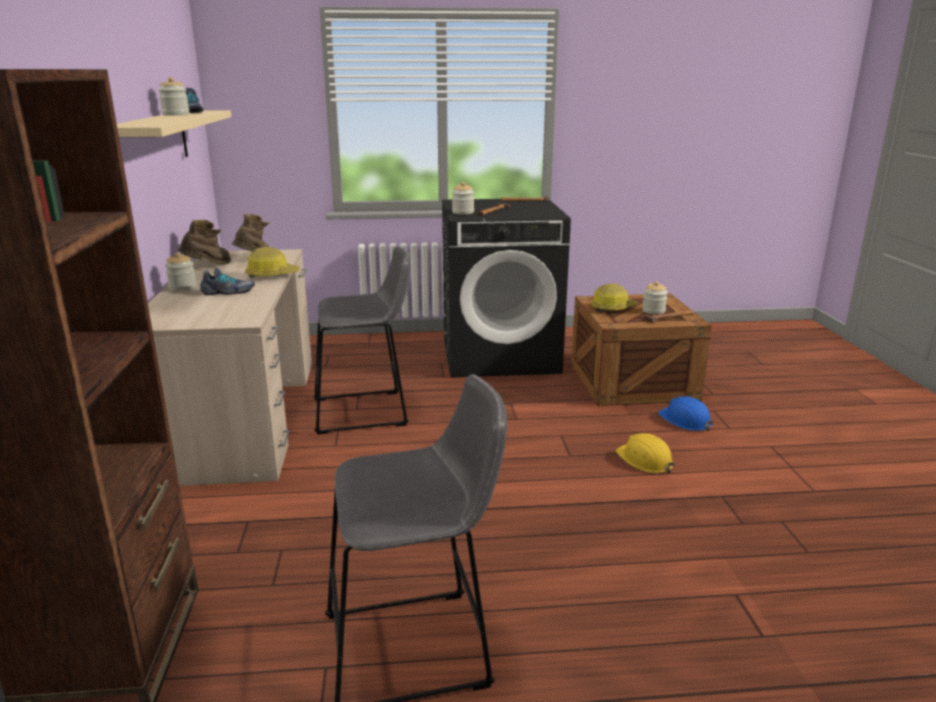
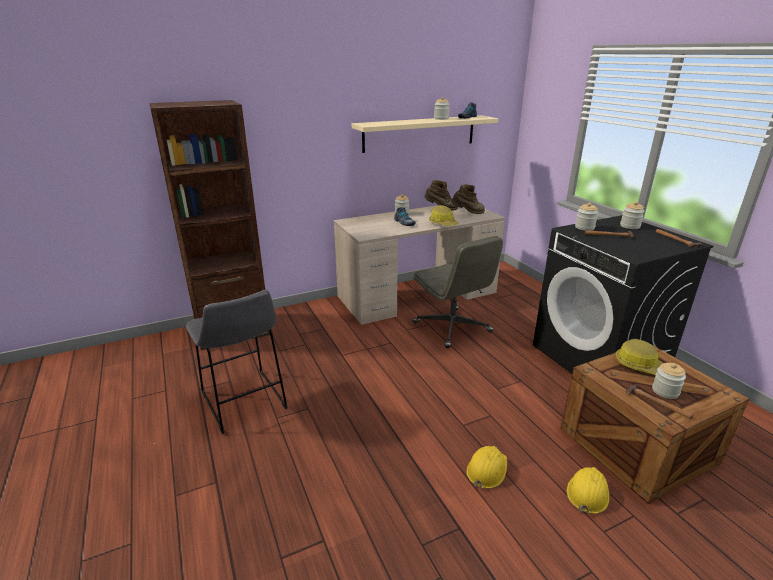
camera: 70 degrees right, 5 degrees up
(366, 412) = (452, 328): grey stool -> grey office chair
(477, 203) = (630, 226): none -> jar
(685, 420) = (587, 492): blue hard hat -> yellow hard hat

